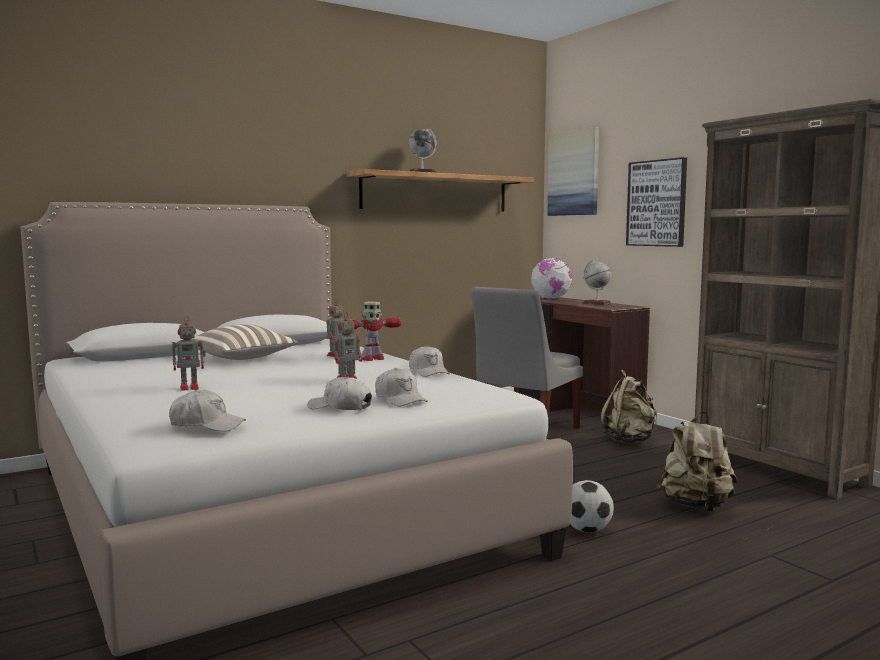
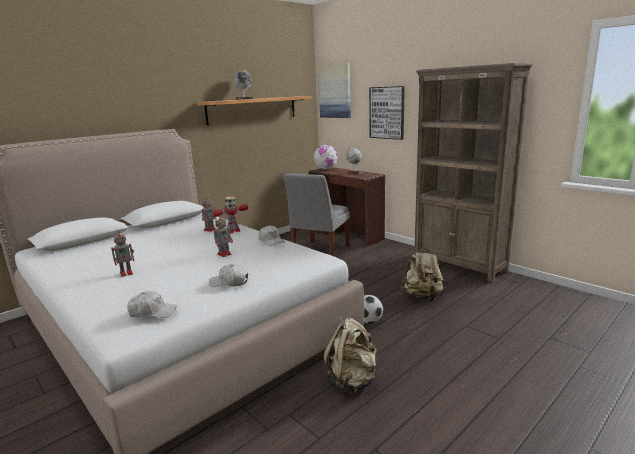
camera: 10 degrees left, 10 degrees up
(244, 359) = (151, 238): pillow -> none
(400, 399) = (263, 270): white cap -> none
(629, 441) = (378, 253): beige backpack -> beige backpack (352, 381)

